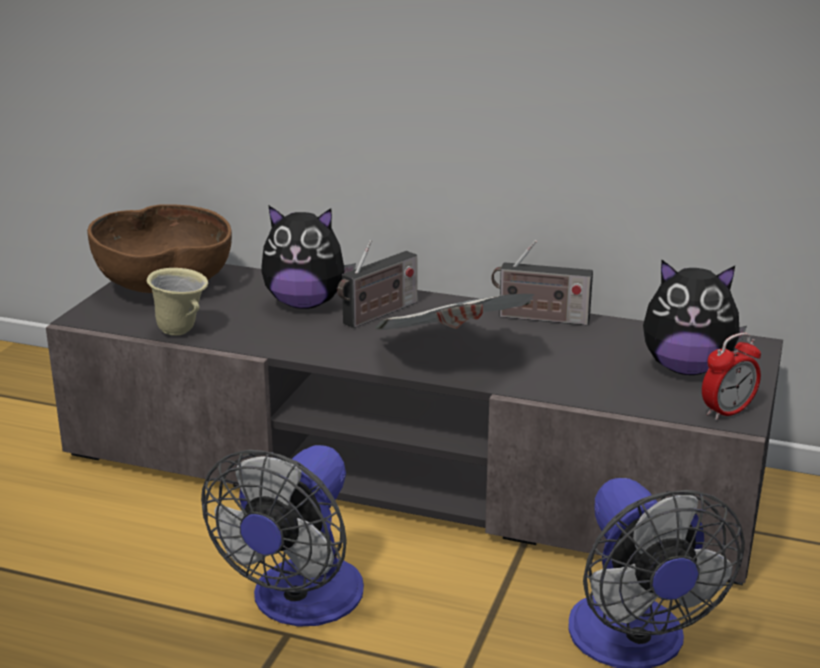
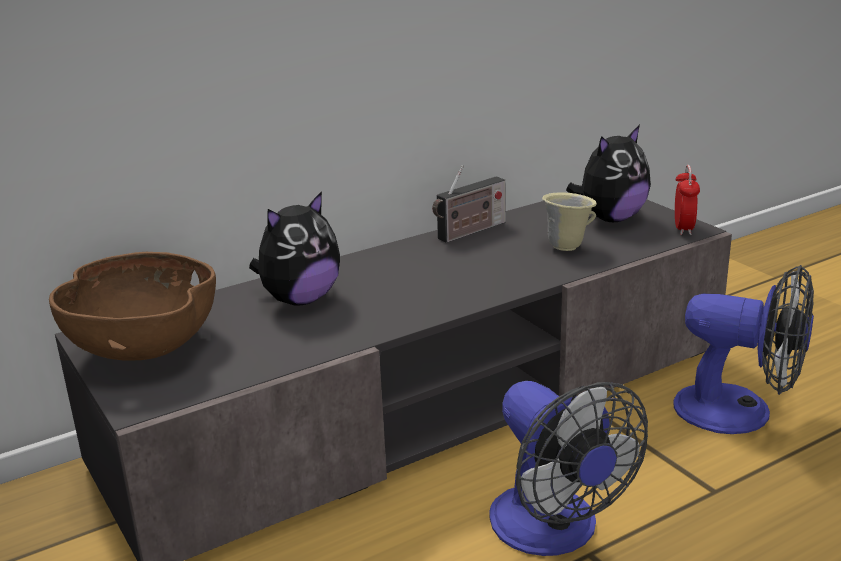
camera: 50 degrees left, 0 degrees up
(181, 331) = (259, 367): beige mug -> beige mug (567, 246)
(378, 315) = (370, 280): radio -> none
(451, 353) = (480, 276): newspaper -> none

